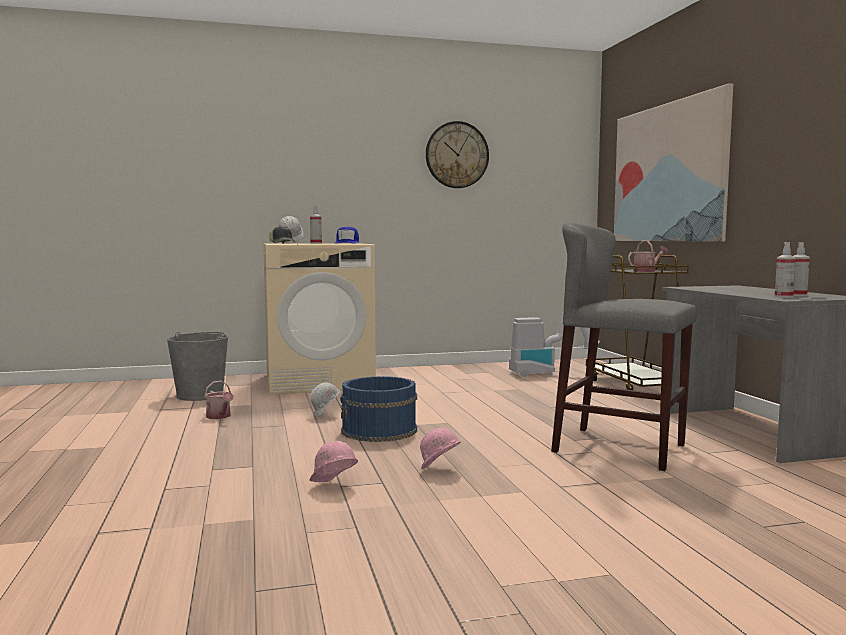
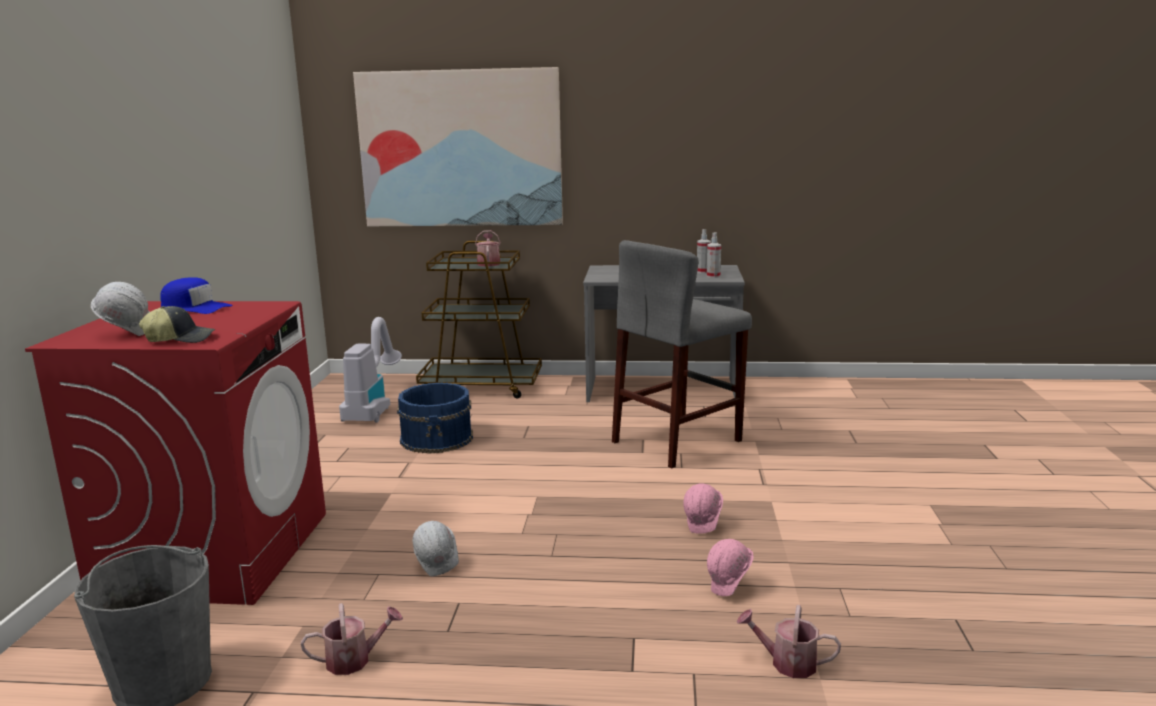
camera: 70 degrees left, 10 degrees up
(224, 511) = (787, 663): none -> watering can
(316, 243) = (211, 323): spray bottle -> none
(319, 381) = (215, 552): beige washing machine -> red washing machine
(379, 430) = (540, 539): blue bucket -> blue bucket (438, 438)
(457, 155) = (203, 125): wall clock -> none

